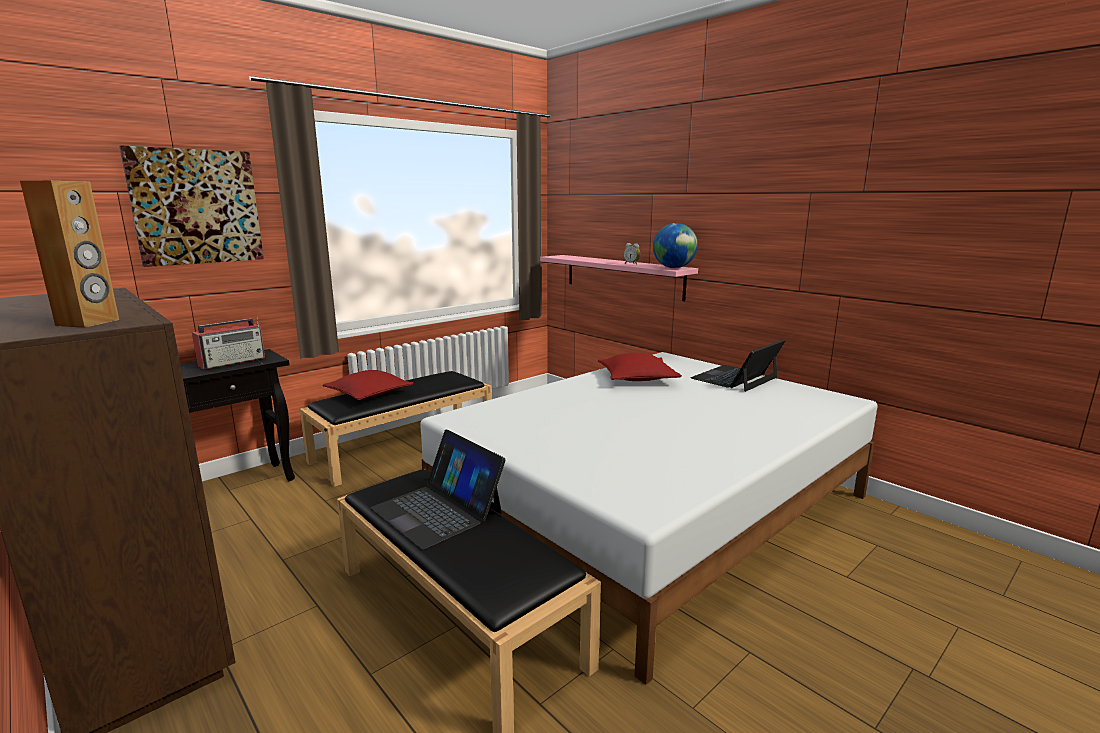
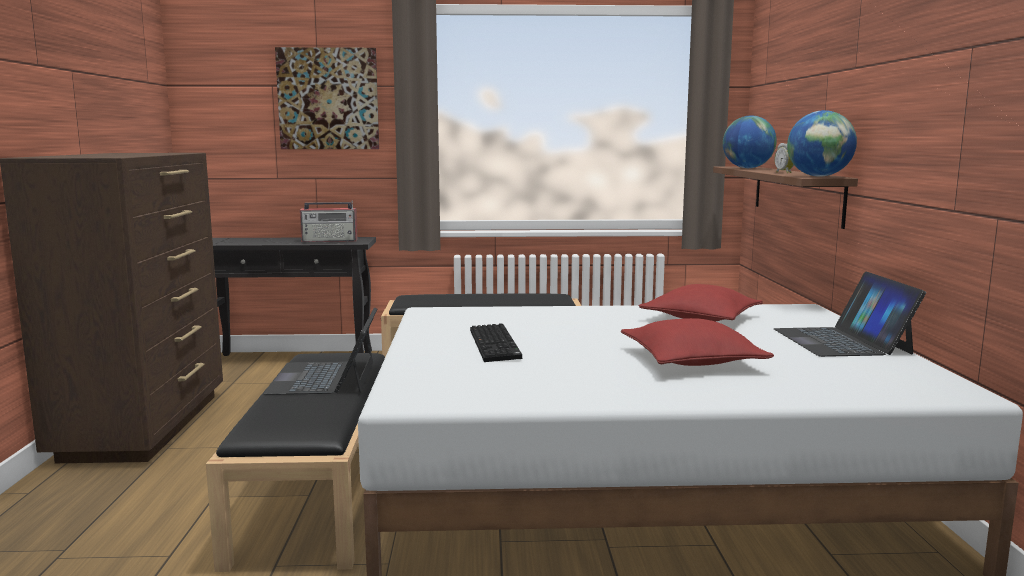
camera: 40 degrees right, 5 degrees down
(88, 322) = (92, 156): brown speaker -> none
(369, 394) = (451, 297): red pillow -> red pillow (692, 360)
(577, 258) = (747, 168): none -> globe
(578, 437) = (496, 344): none -> keyboard
(622, 276) = (796, 193): pink shelf -> brown shelf
(735, 378) = (842, 341): laptop -> laptop turned 90 degrees counterclockwise

